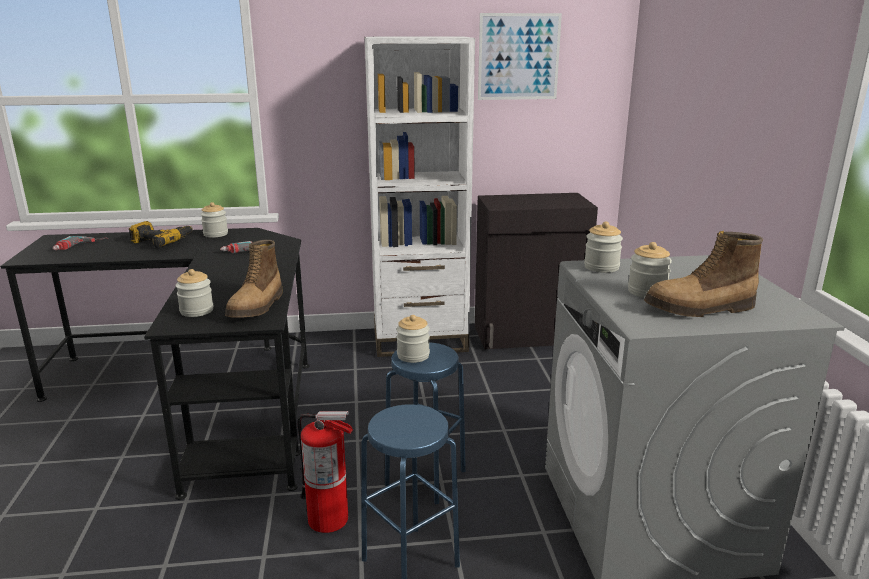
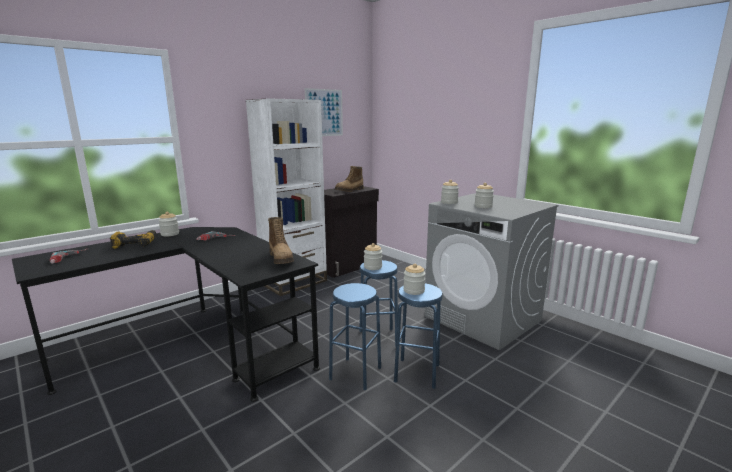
camera: 35 degrees left, 5 degrees down
(197, 311) = (248, 268): jar -> jar (414, 290)
(329, 519) = (355, 373): fire extinguisher -> blue stool
(700, 309) = (511, 208): boot -> boot (350, 190)

